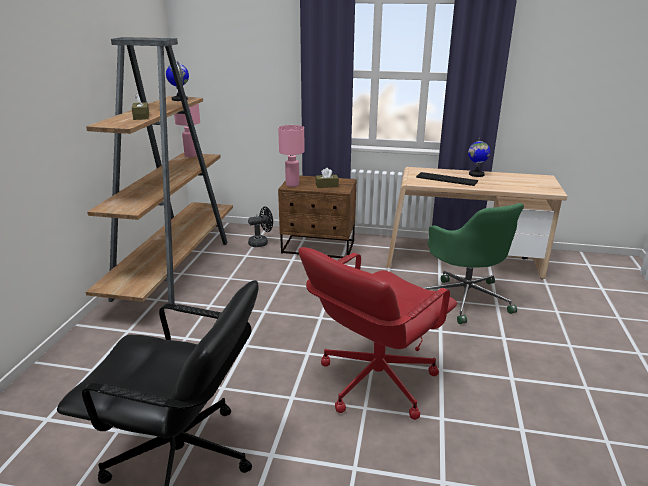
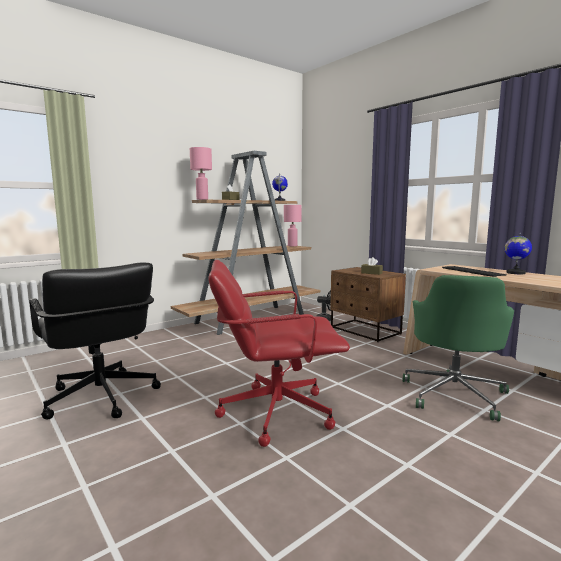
camera: 40 degrees right, 15 degrees down
(292, 185) = (346, 270): pink table lamp -> pink table lamp (202, 199)

